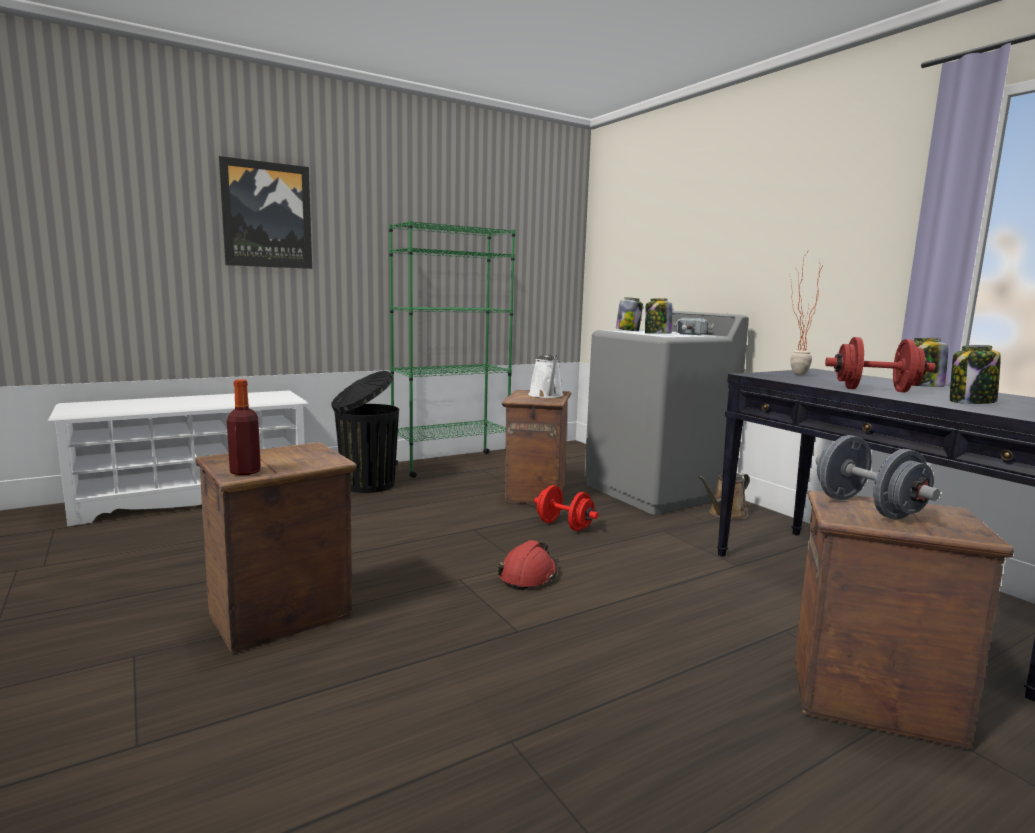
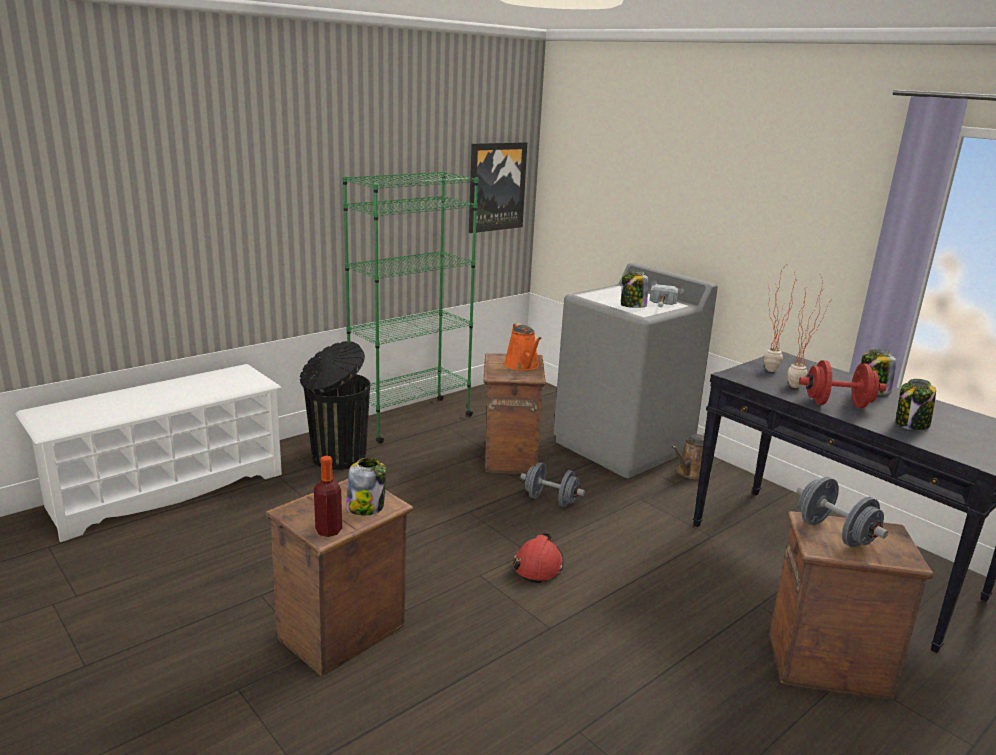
camera: 10 degrees left, 10 degrees up
(267, 215) = (217, 181): picture -> picture (496, 186)
(546, 395) = (523, 366): white watering can -> orange watering can
(564, 526) = (550, 500): red dumbbell -> grey dumbbell
(628, 330) = (599, 293): jar -> jar (366, 507)
(830, 381) = (799, 386): none -> potted plant

